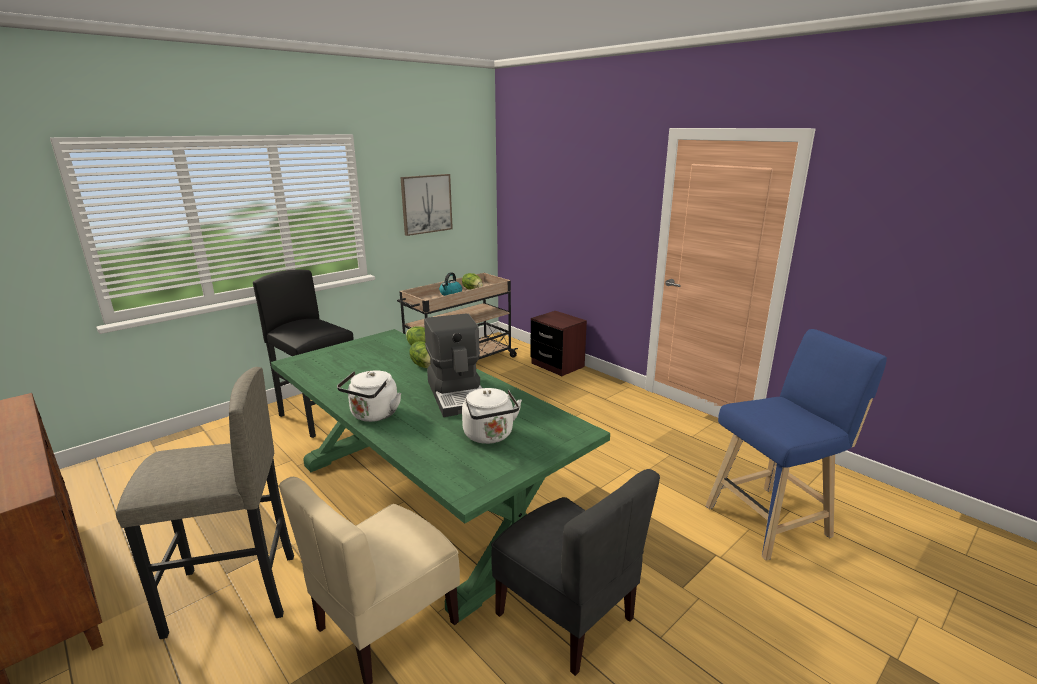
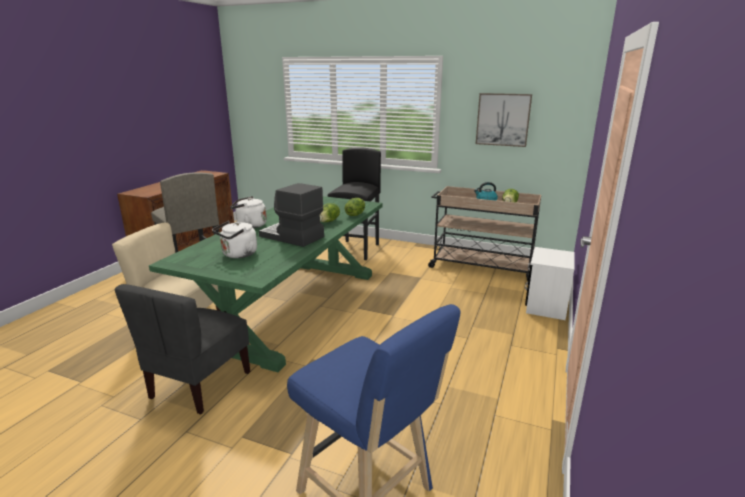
camera: 65 degrees right, 0 degrees up
(458, 394) = (291, 237): coffee machine -> coffee machine turned 75 degrees clockwise
(557, 365) = (546, 306): brown nightstand -> white nightstand

